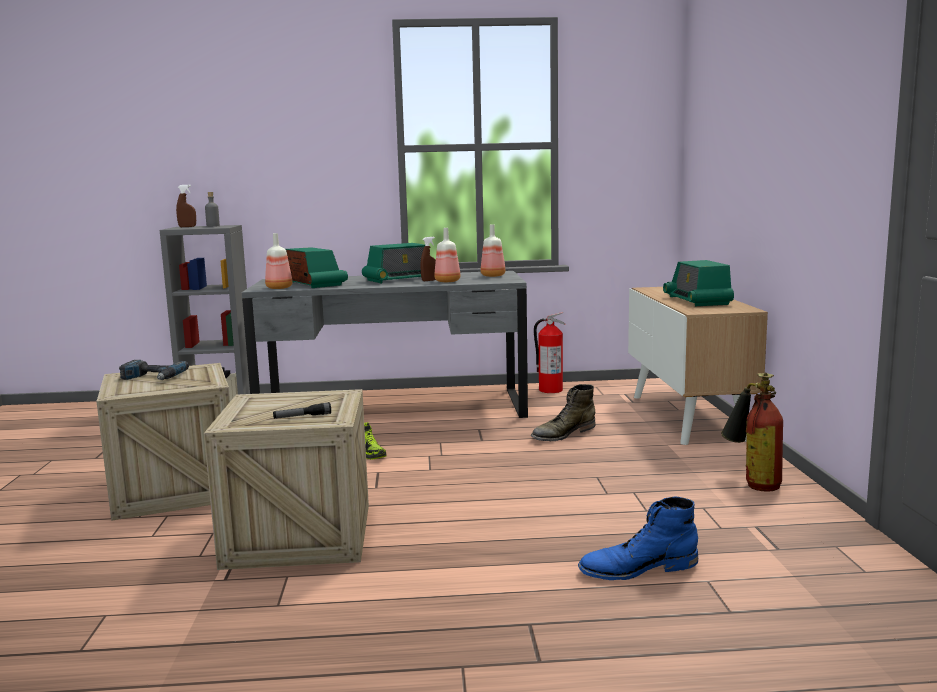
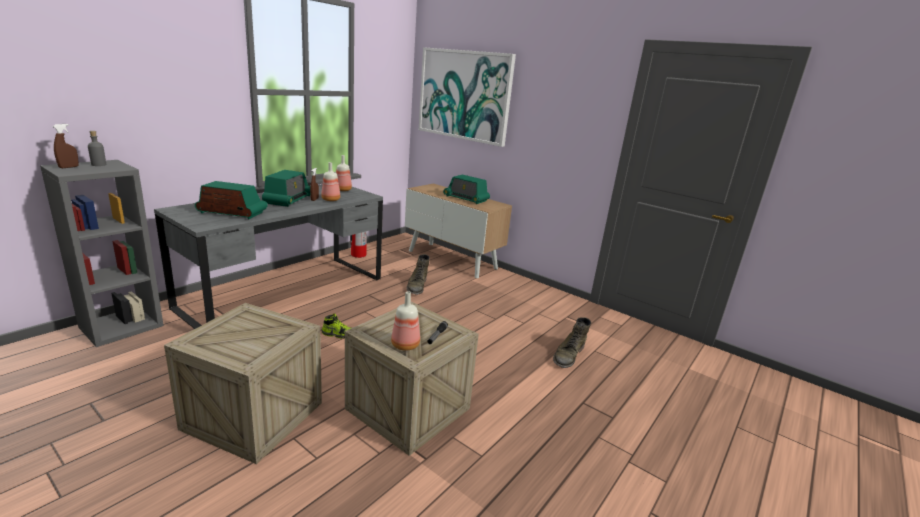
camera: 50 degrees left, 10 degrees up
(152, 378) = (229, 335): power drill -> none
(279, 288) = (218, 222): bottle -> bottle (406, 345)
(637, 568) = (568, 355): blue boot -> green boot
(723, 123) = (464, 95): none -> picture
(752, 482) = (532, 293): fire extinguisher -> none

